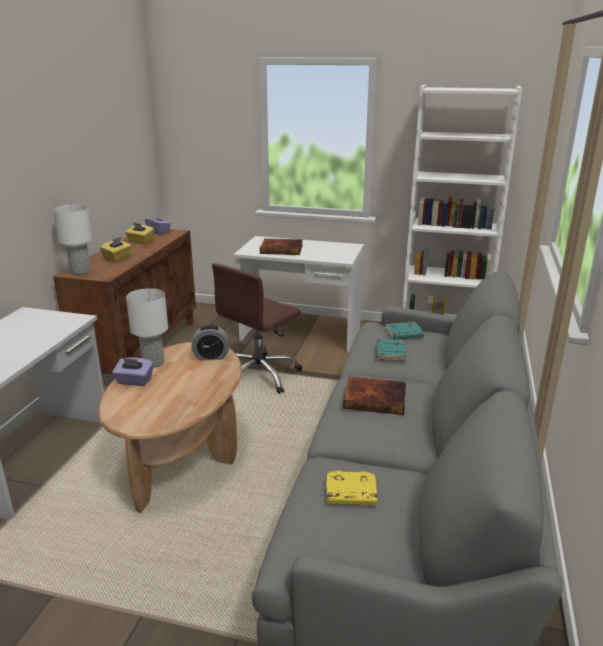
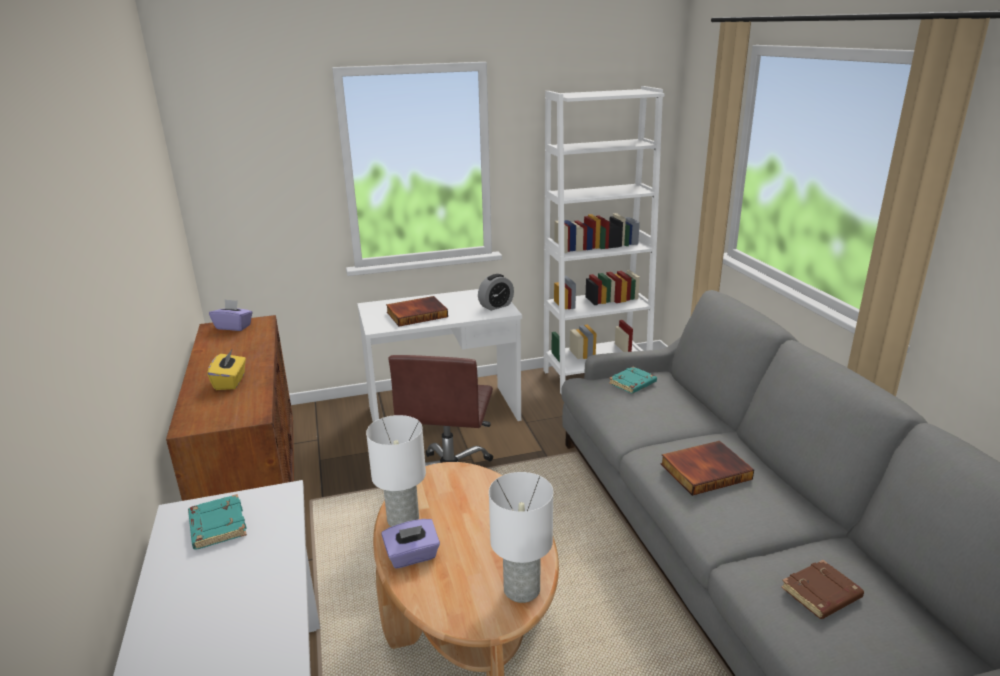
camera: 30 degrees left, 0 degrees up
(81, 271) = (202, 418): white table lamp -> white table lamp (521, 588)
(140, 241) = (228, 348): yellow tissue box -> none
(211, 357) = (466, 483): alarm clock -> alarm clock (496, 306)
(350, 493) = (821, 594): yellow book -> brown book
(389, 353) = (647, 410): turquoise book -> turquoise book (216, 526)

